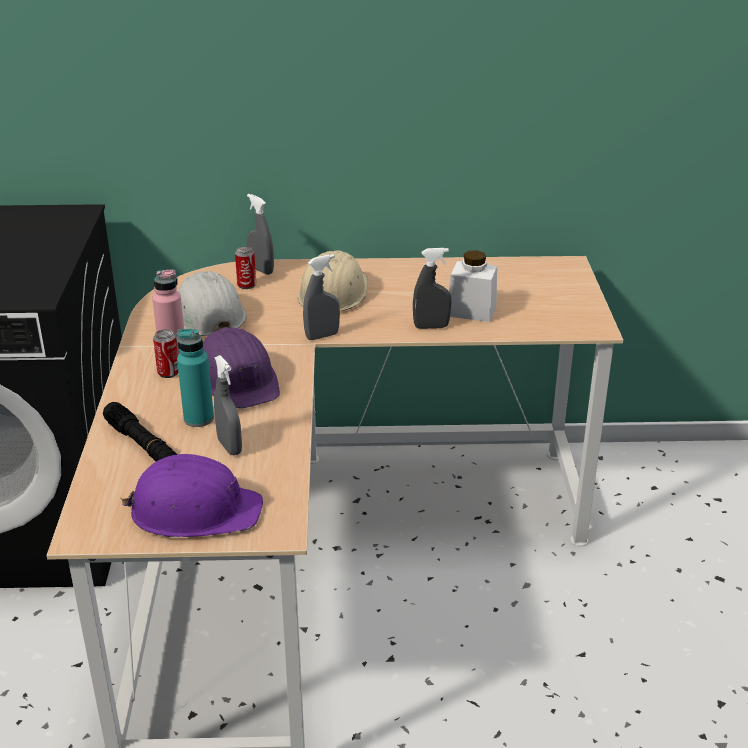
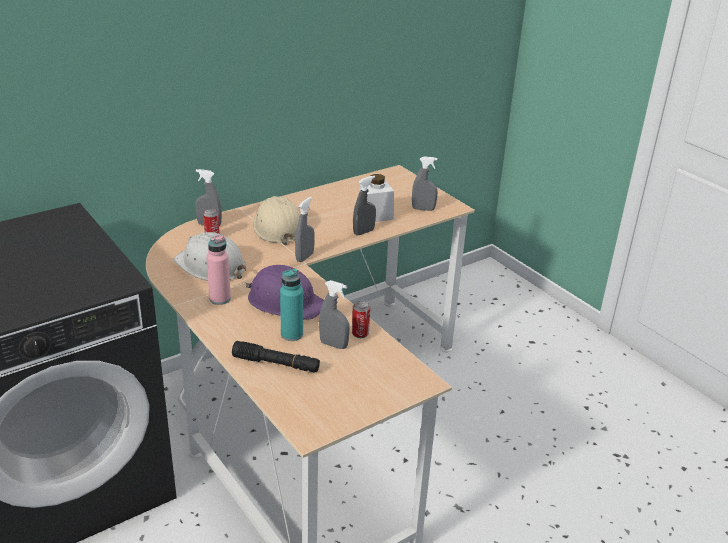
camera: 35 degrees left, 0 degrees up
(168, 373) = (233, 312): can -> can (360, 334)
(194, 510) = (361, 390): purple hard hat -> none
(547, 319) = (423, 209): none -> grey spray bottle

